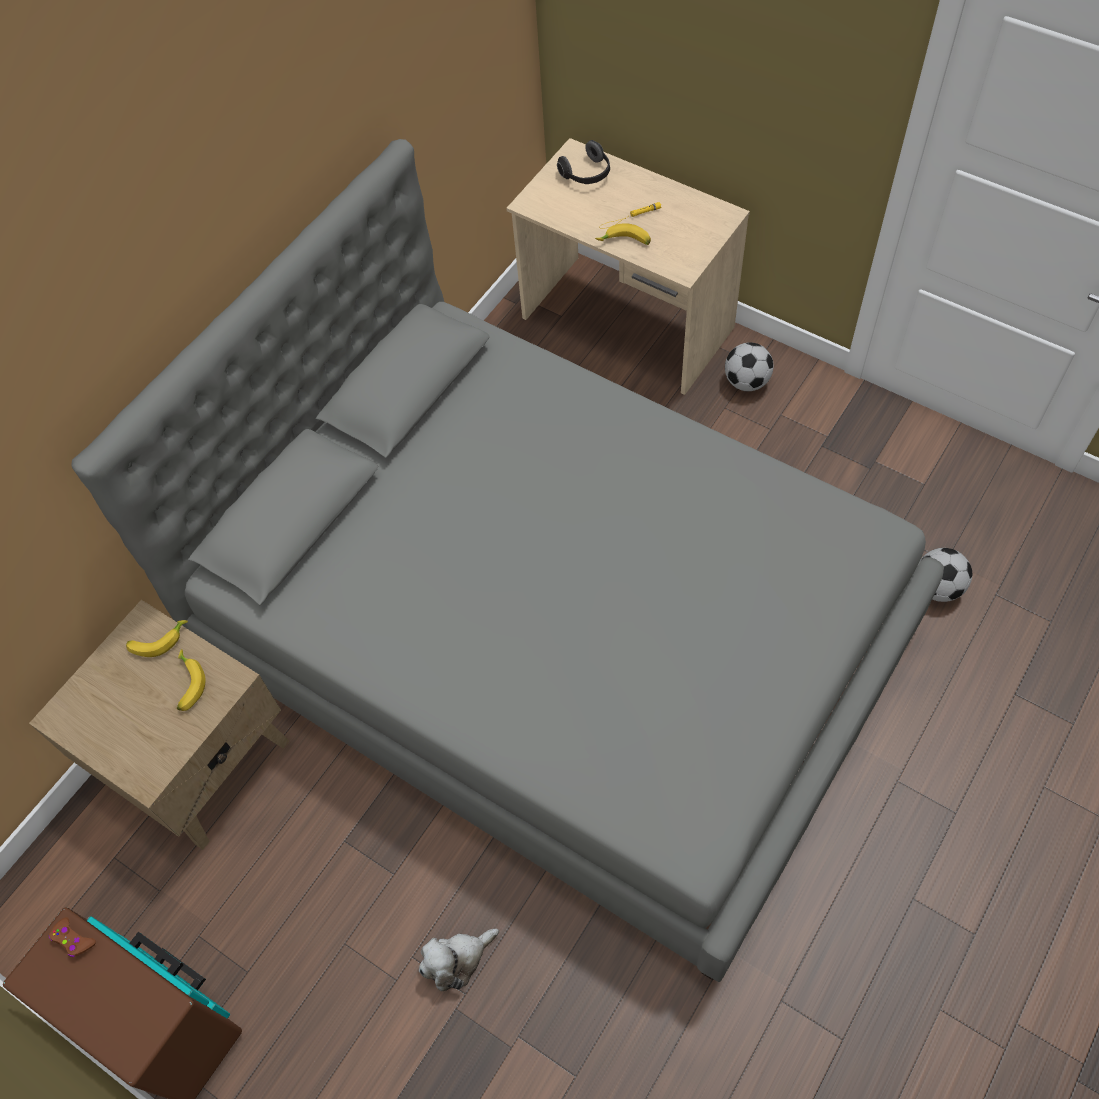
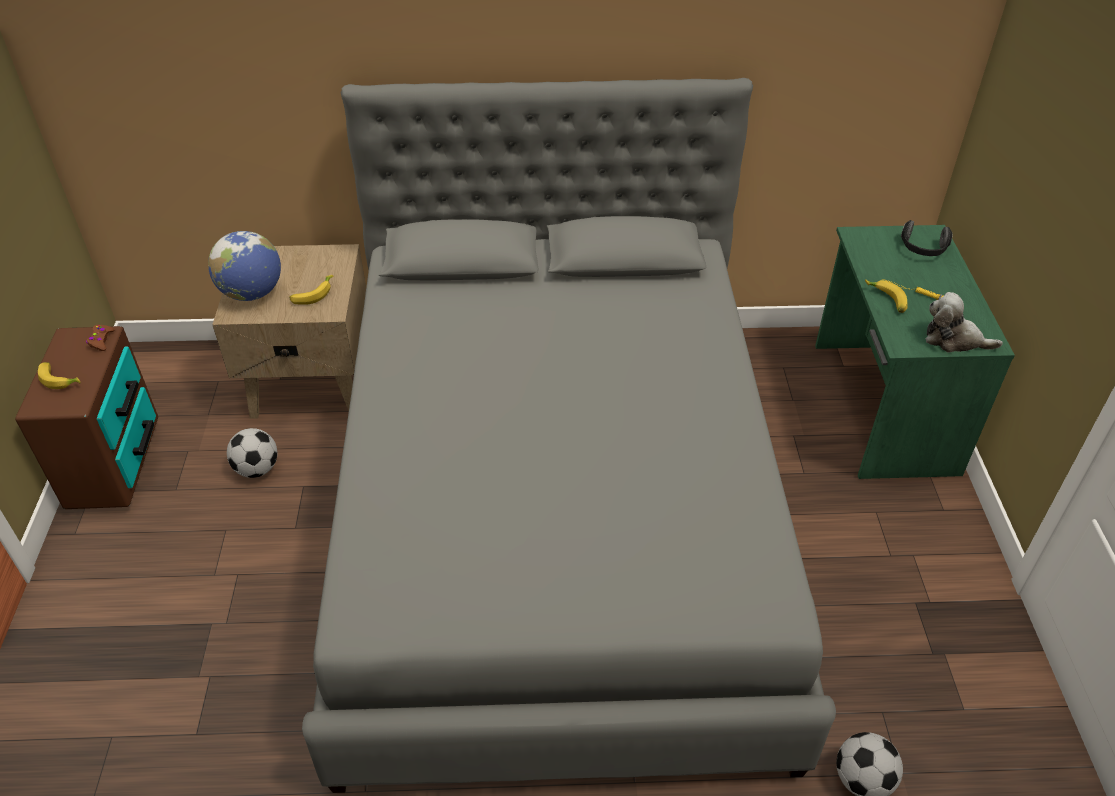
camera: 50 degrees right, 15 degrees down
(130, 744) = (252, 293): none -> globe
(158, 640) = (334, 266): banana -> banana (60, 379)
(457, 960) = (250, 603): plush toy -> plush toy (954, 340)
(626, 324) = (881, 407): beige desk -> green desk
(747, 382) = (918, 513): football -> football (257, 469)

